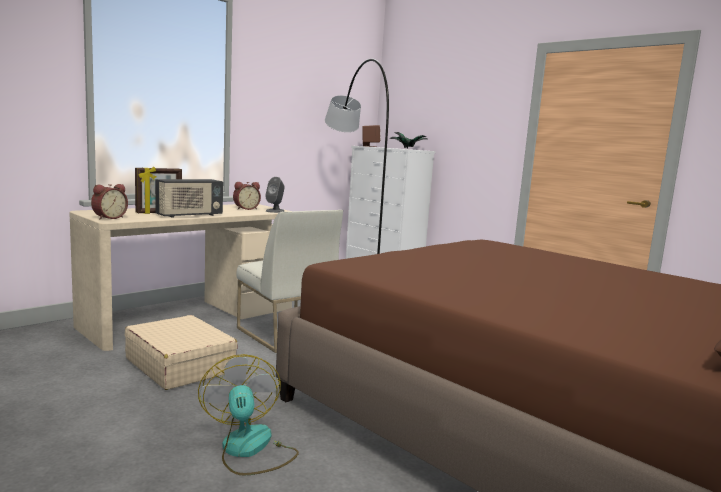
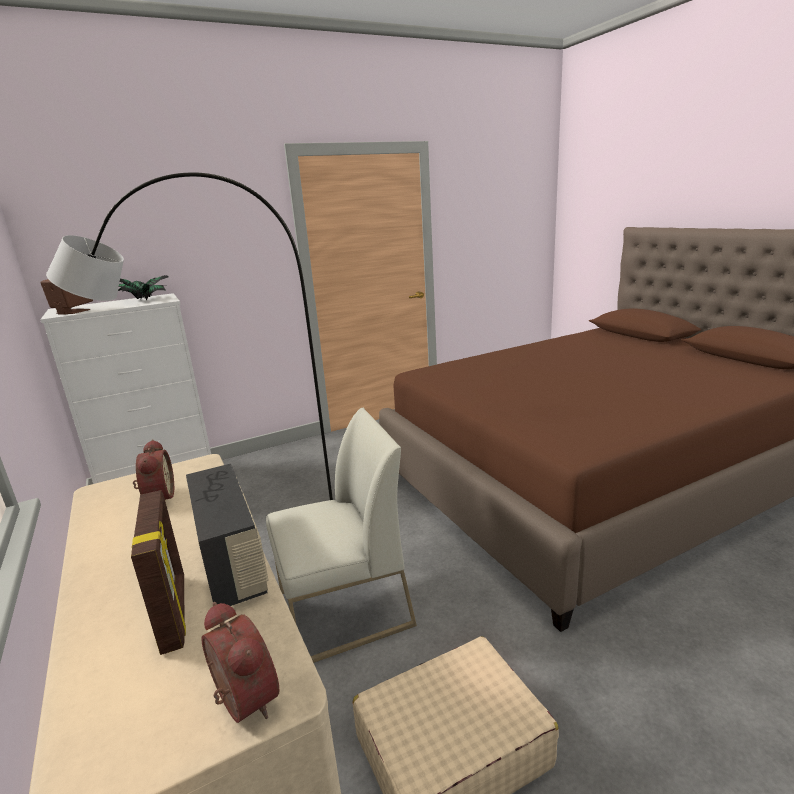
camera: 70 degrees left, 10 degrees up
(249, 450) = (689, 668): fan -> none
(275, 211) = (199, 470): grey speaker -> none

